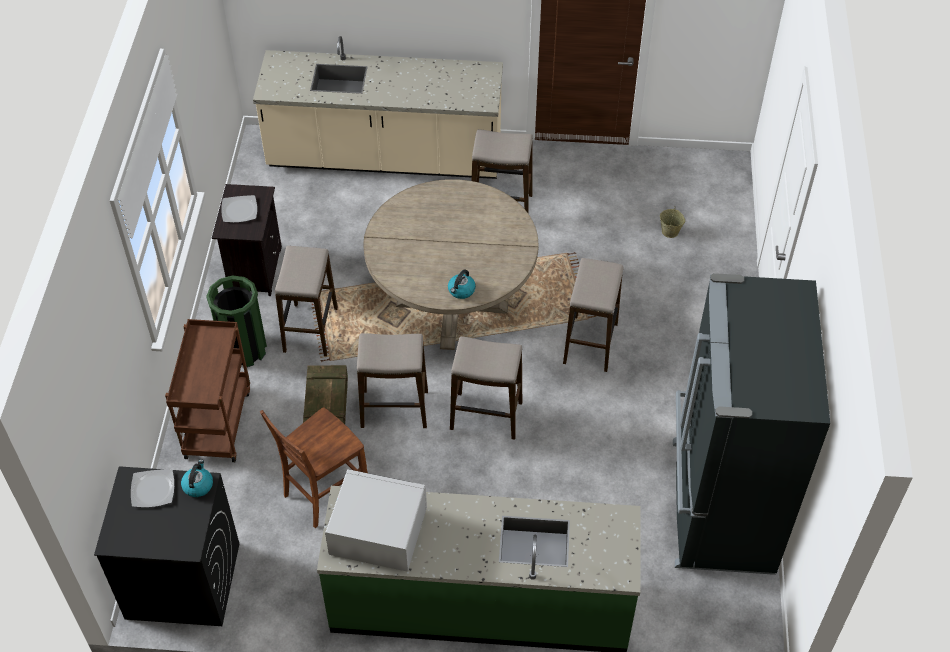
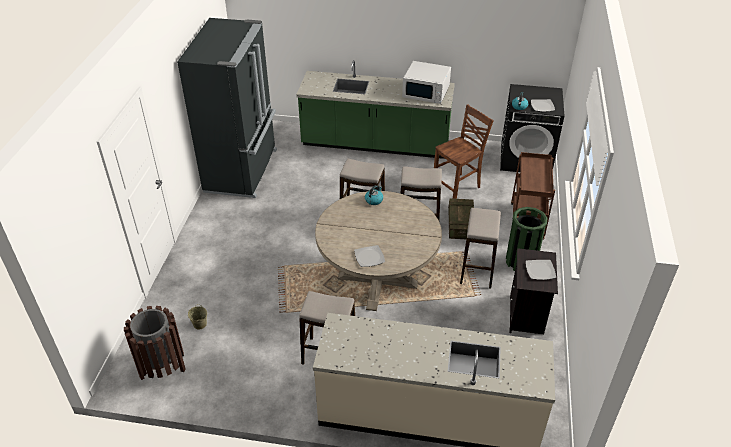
camera: 175 degrees left, 10 degrees down
(459, 202) = (369, 257): none -> plate
(590, 343) = (287, 251): stool -> none
(690, 182) = (162, 367): none -> brown trash can

